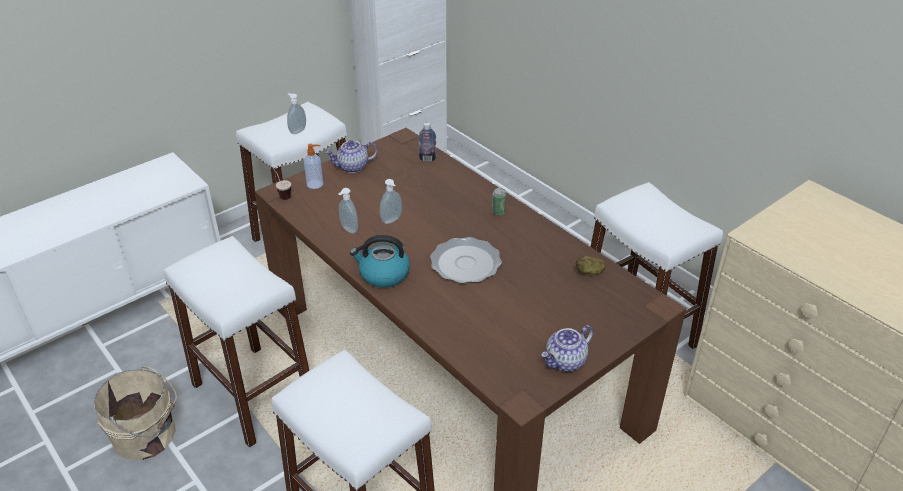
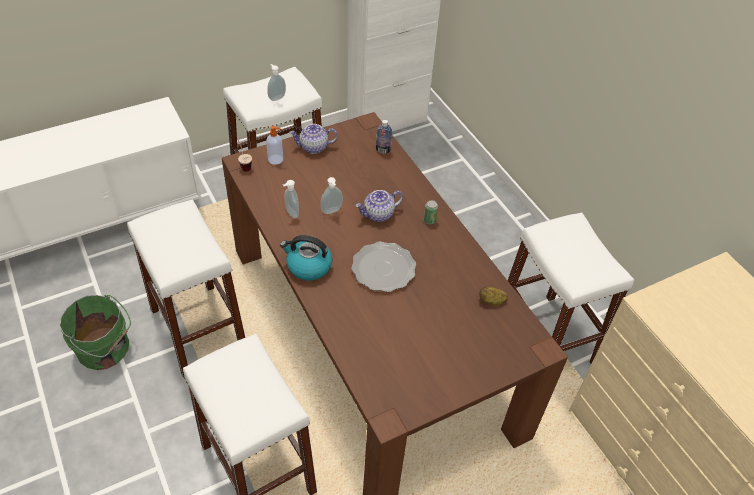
camera: 10 degrees right, 10 degrees up
(147, 436) = (105, 349): beige bucket -> green bucket
(565, 362) = (440, 388): teapot -> teapot (378, 214)

